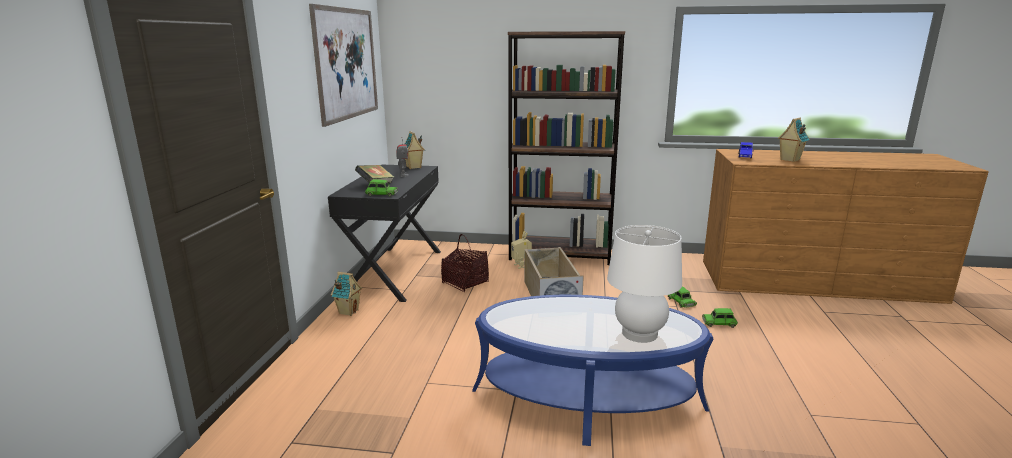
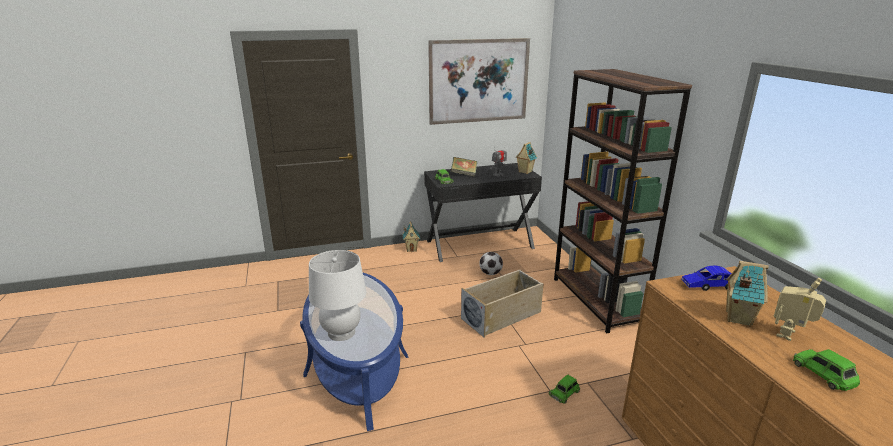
camera: 65 degrees right, 5 degrees up
(465, 282) = (490, 273): basket -> football
(521, 265) = (548, 288): toy robot -> toy robot (790, 335)
(719, 323) = (536, 425): green toy car -> green toy car (824, 374)

